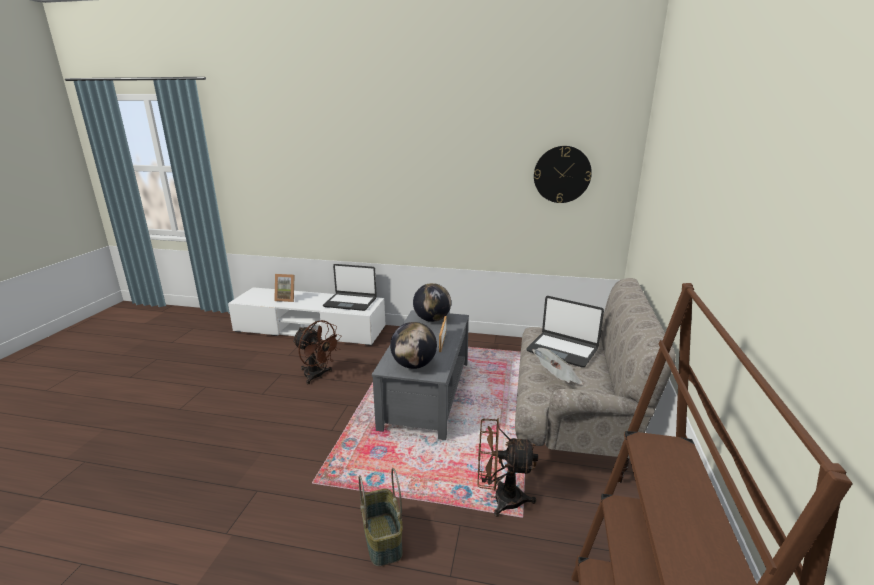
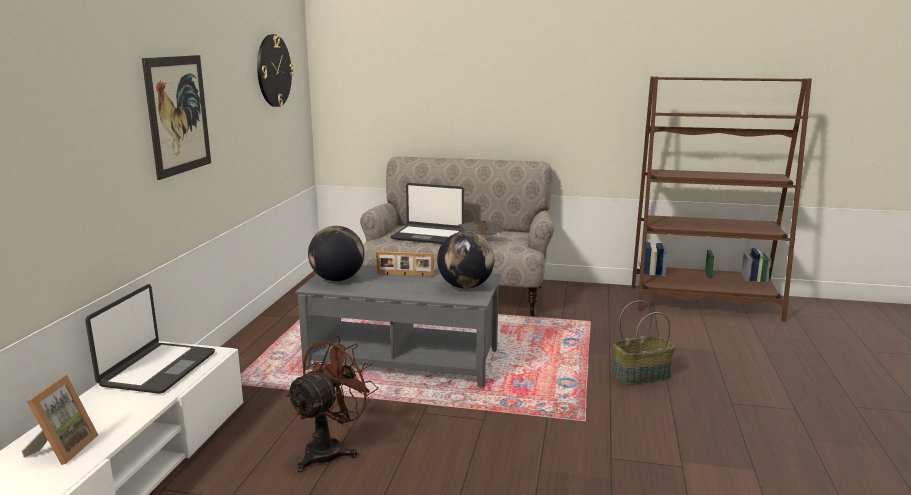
camera: 90 degrees left, 5 degrees down
(429, 190) = (178, 115): none -> picture
(500, 498) = (572, 328): brown fan -> none
(562, 350) = (428, 236): laptop -> laptop turned 75 degrees clockwise

